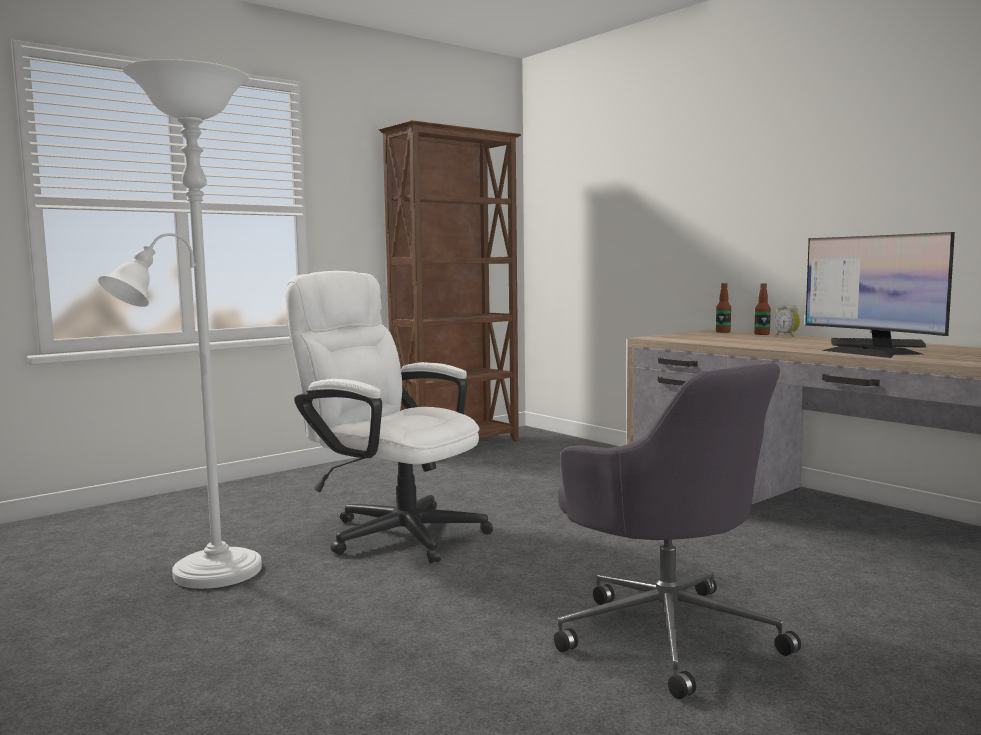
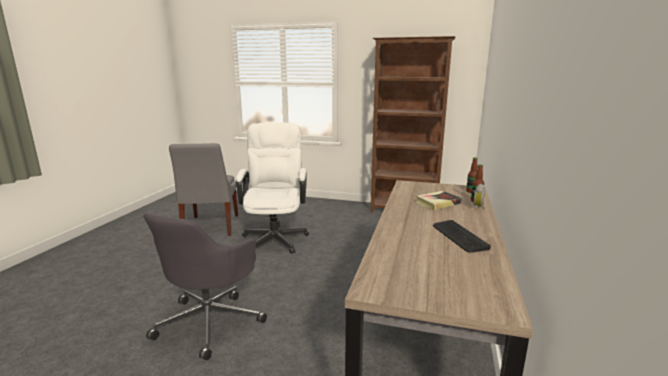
camera: 55 degrees right, 10 degrees up
(208, 576) = (210, 227): white floor lamp -> grey chair
(755, 339) = (438, 203): none -> book
(871, 352) = (403, 239): monitor -> none

